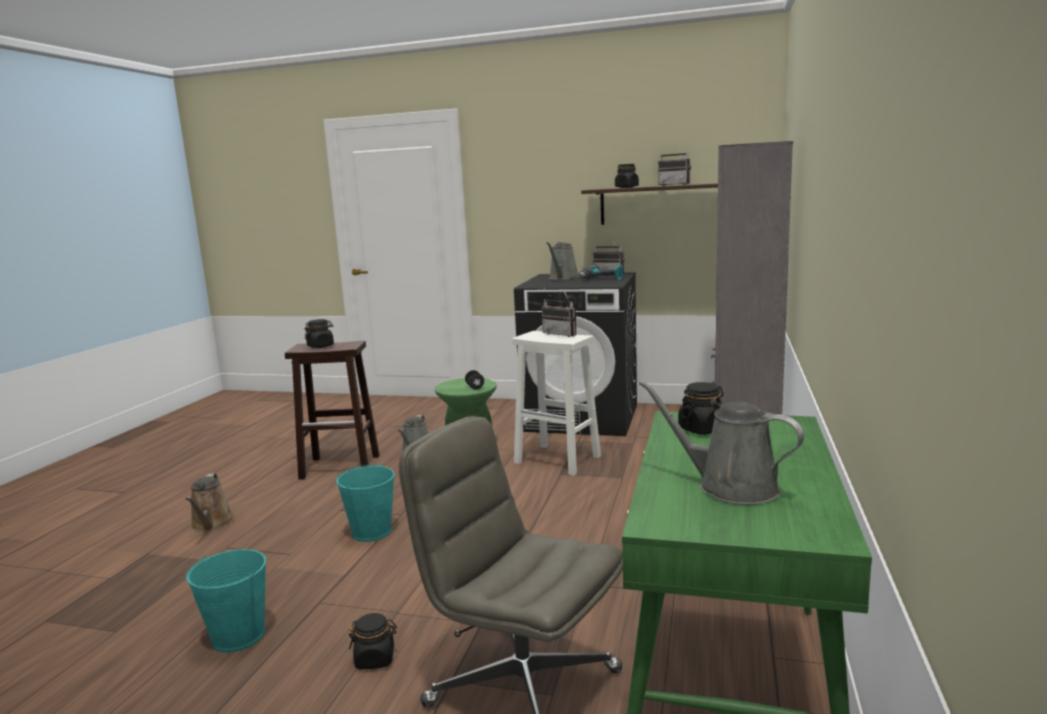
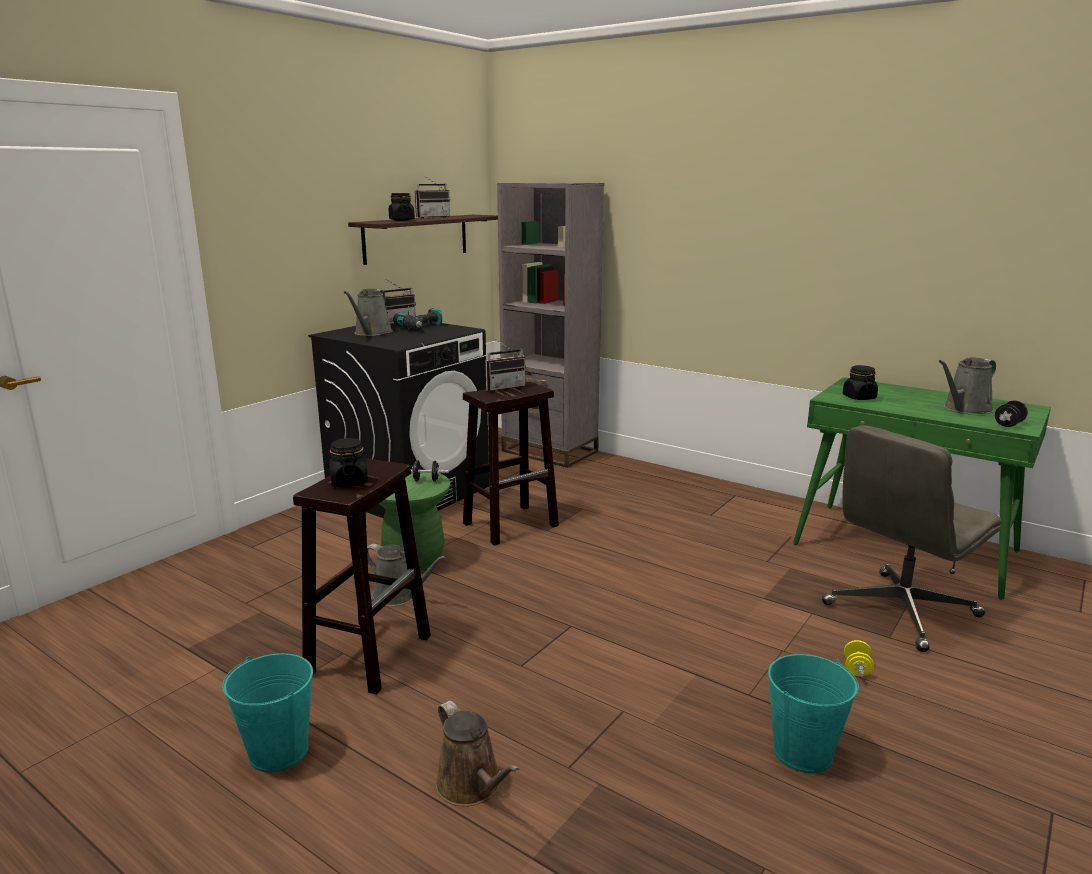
camera: 70 degrees left, 5 degrees up
(211, 524) = (472, 786): brown watering can -> brown watering can turned 45 degrees clockwise
(372, 532) = (603, 648): turquoise bucket -> turquoise bucket (279, 751)
(375, 659) = (857, 669): black jar -> yellow dumbbell
(559, 460) = (511, 524): white stool -> brown stool
(562, 278) = (371, 333): grey watering can -> grey watering can turned 60 degrees clockwise
(671, 515) = (1008, 424): none -> black dumbbell

